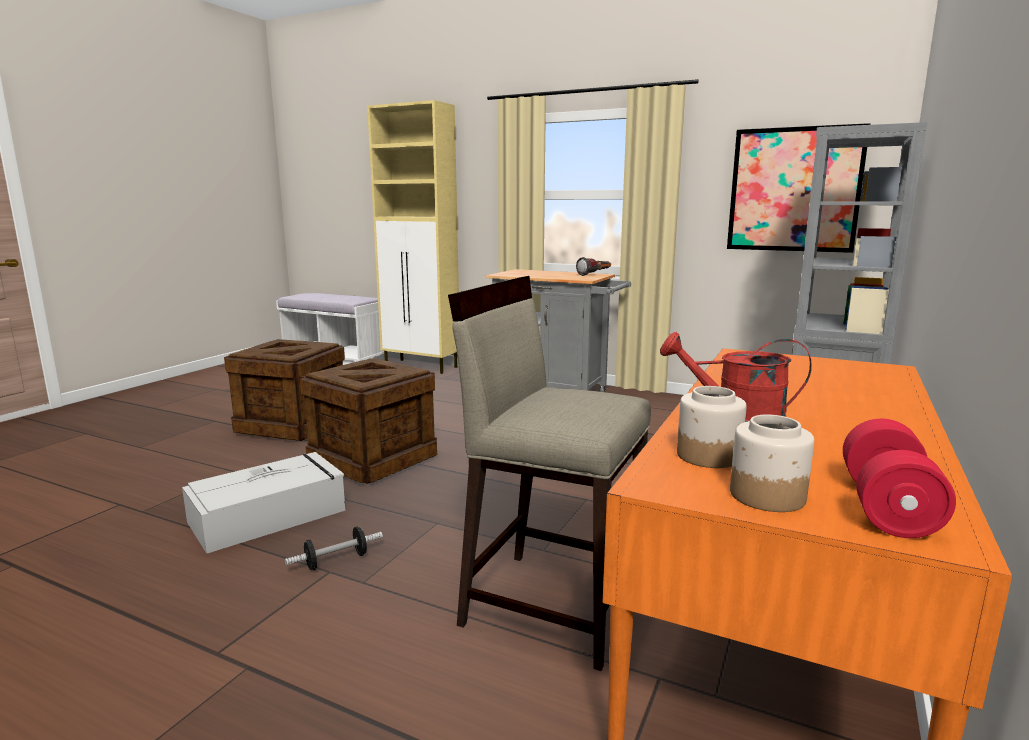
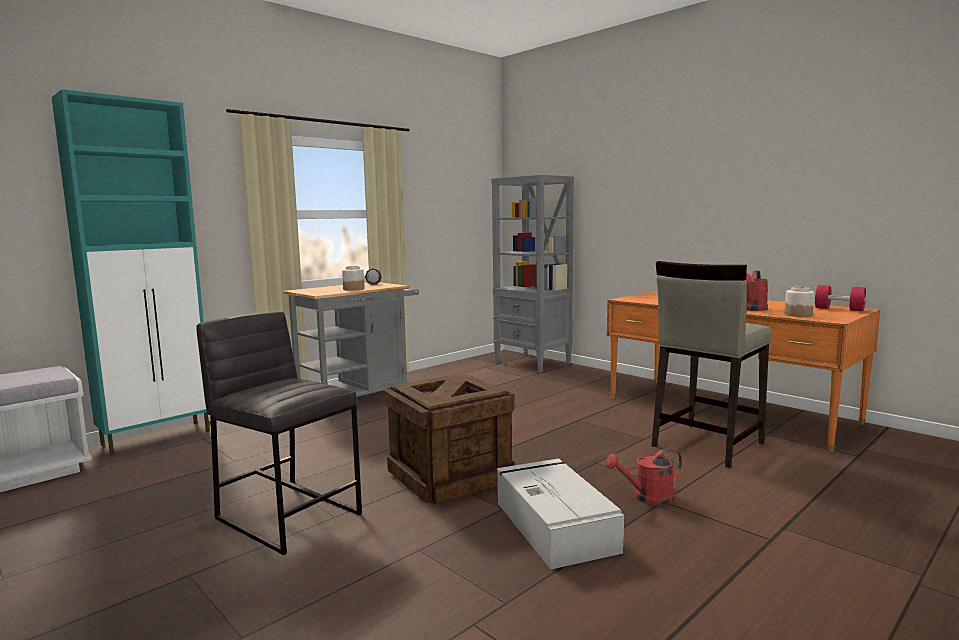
camera: 70 degrees left, 5 degrees down
(294, 424) = (289, 515): crate -> grey stool
(336, 561) = (647, 498): dumbbell -> red watering can
(421, 366) = (158, 437): beige cabinet -> turquoise cabinet
(766, 496) = (837, 314): jar -> jar (353, 289)
(794, 190) = (457, 210): picture -> none

